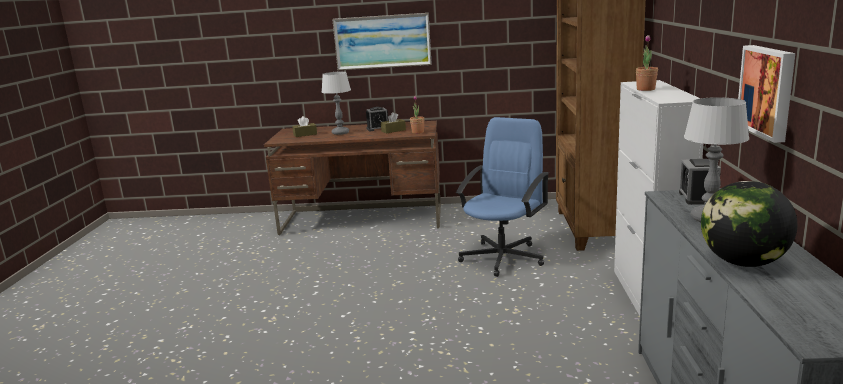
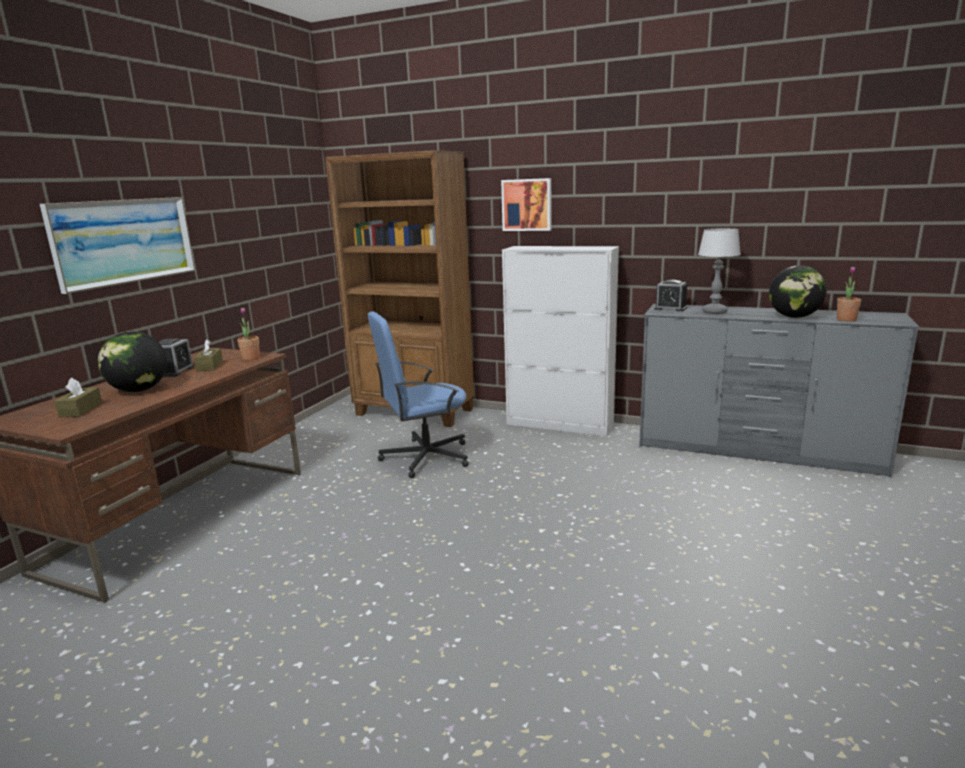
camera: 70 degrees left, 0 degrees up
(340, 133) = (139, 390): table lamp -> globe
(503, 257) = (425, 457): blue office chair -> blue office chair turned 75 degrees counterclockwise
(645, 89) = (550, 248): potted plant -> potted plant (846, 319)
(768, 91) = (704, 225): picture -> picture (527, 205)

